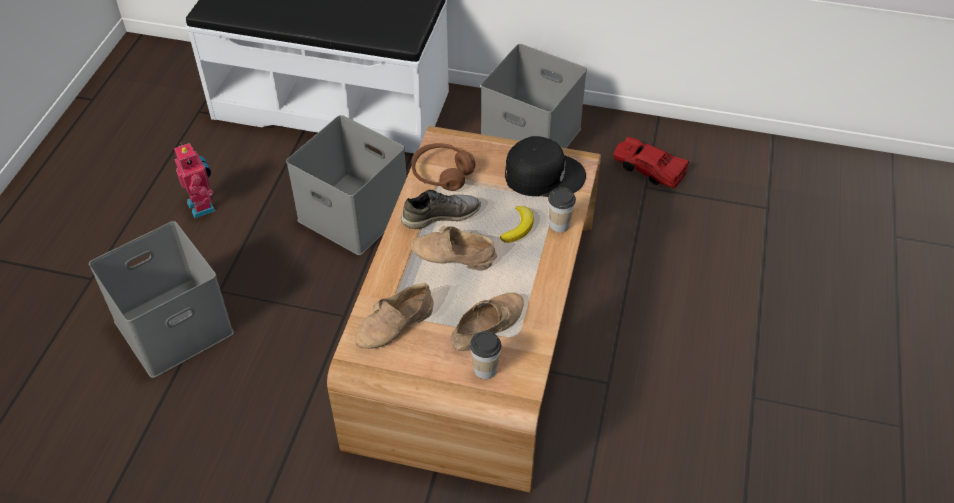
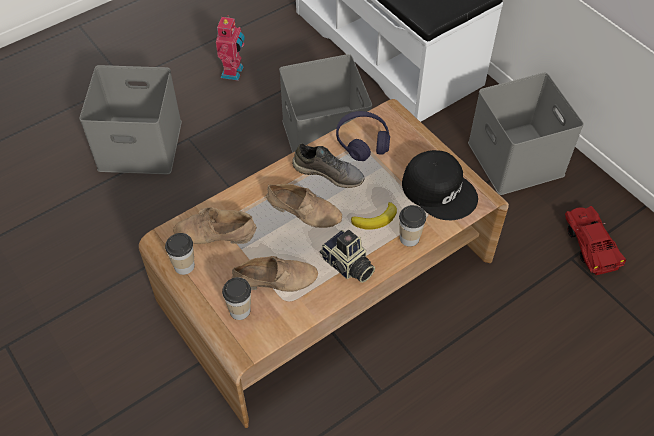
camera: 40 degrees right, 5 degrees up
(397, 368) = (184, 266): none -> cup
(442, 174) = (362, 142): brown headphones -> purple headphones
(452, 256) = (305, 209): beige shoe -> beige shoe turned 150 degrees clockwise
(534, 277) = (347, 266): none -> camera

